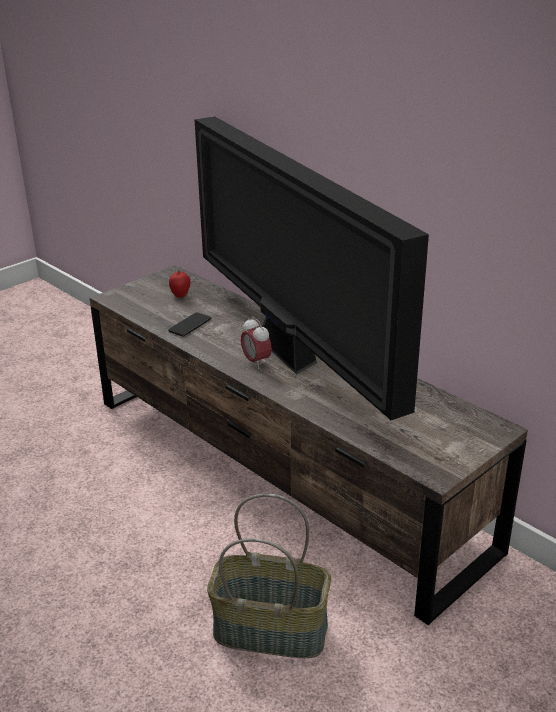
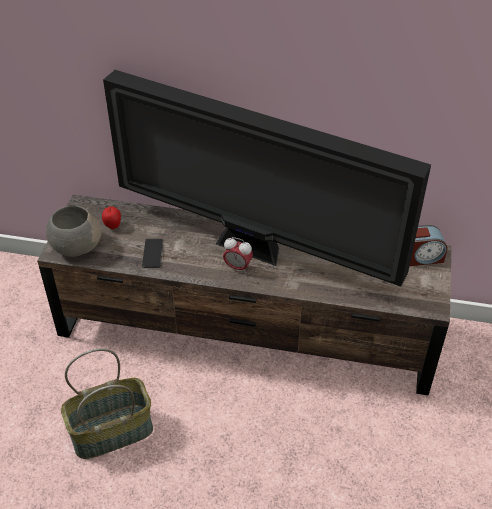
camera: 35 degrees left, 15 degrees up
(132, 298) = (76, 245): none -> grey bowl
(272, 629) = (346, 451): basket -> basket (112, 430)
(475, 425) = (421, 257): none -> alarm clock

